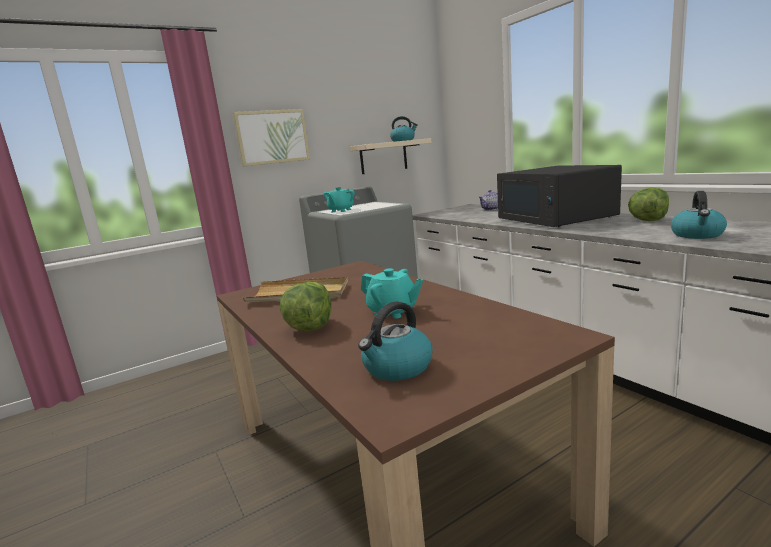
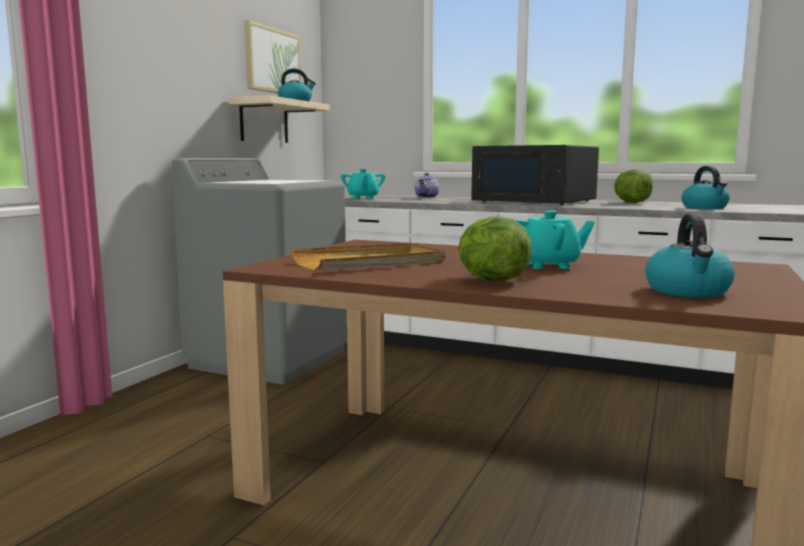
camera: 35 degrees left, 5 degrees down
(272, 137) = (137, 58): picture -> picture (272, 61)
(341, 211) = (256, 182): turquoise teapot -> turquoise teapot (363, 198)

